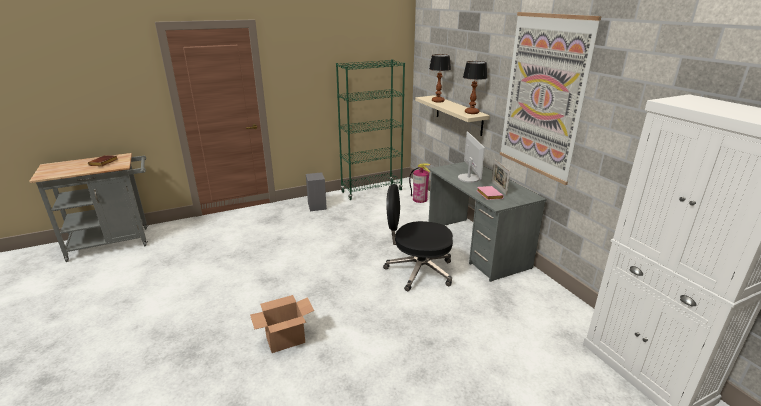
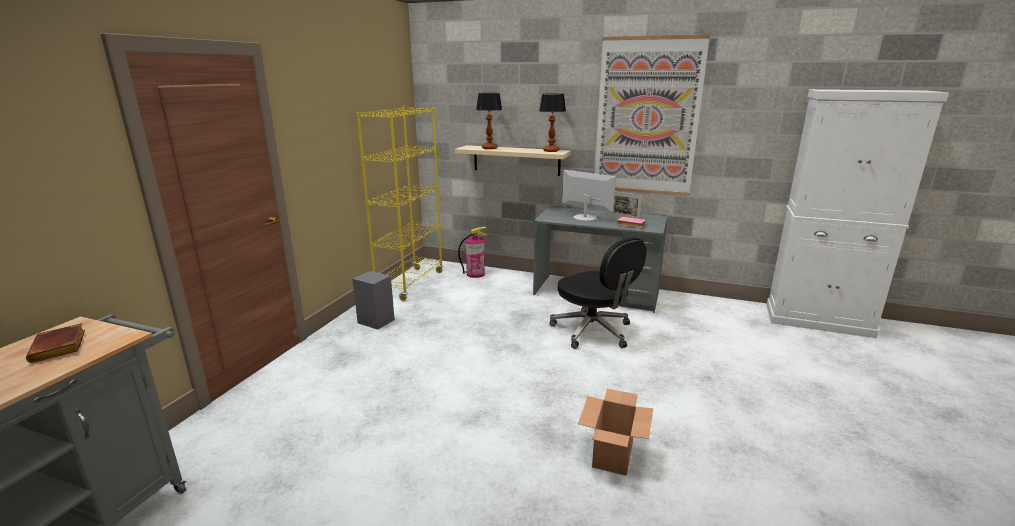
camera: 45 degrees left, 5 degrees down
(371, 191) = (410, 284): green bookcase -> yellow bookcase
(418, 271) = (593, 331): black office chair -> black office chair turned 90 degrees counterclockwise

